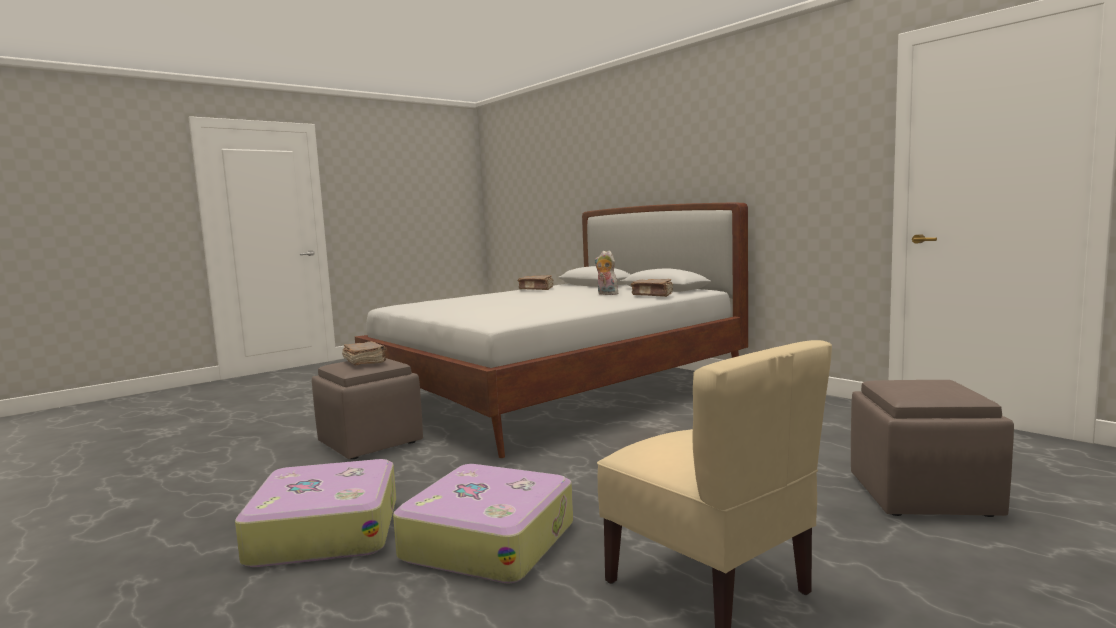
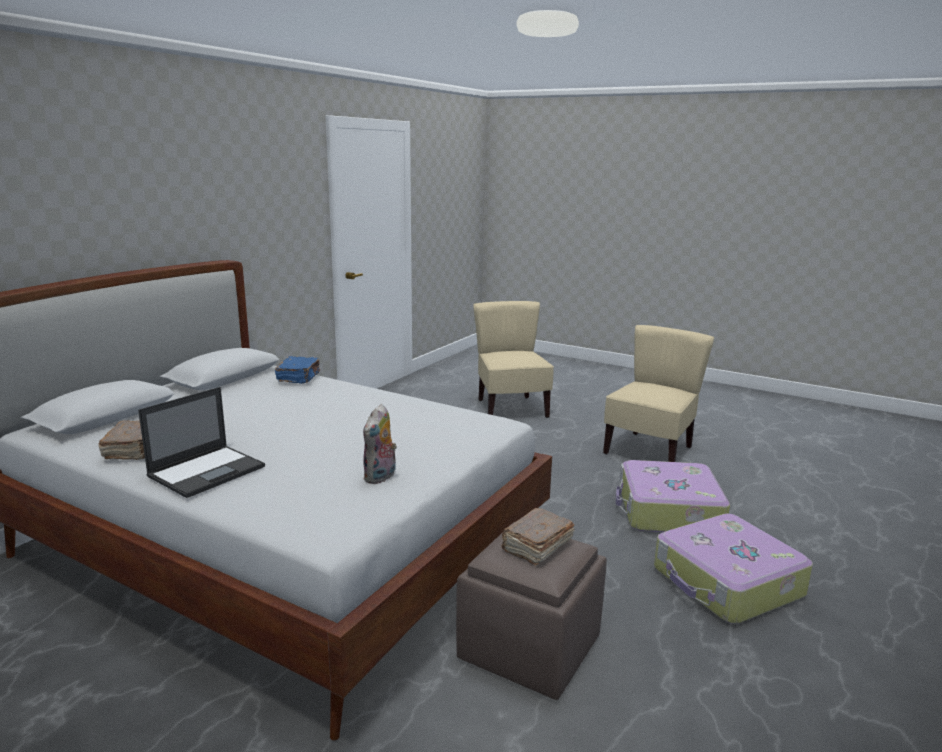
camera: 110 degrees left, 10 degrees up
(491, 294) = (208, 471): none -> laptop
(606, 294) = (261, 399): plush toy -> plush toy (381, 477)
(652, 295) = (299, 378): brown book -> blue book
(924, 496) = (510, 409): brown ottoman -> beige chair

